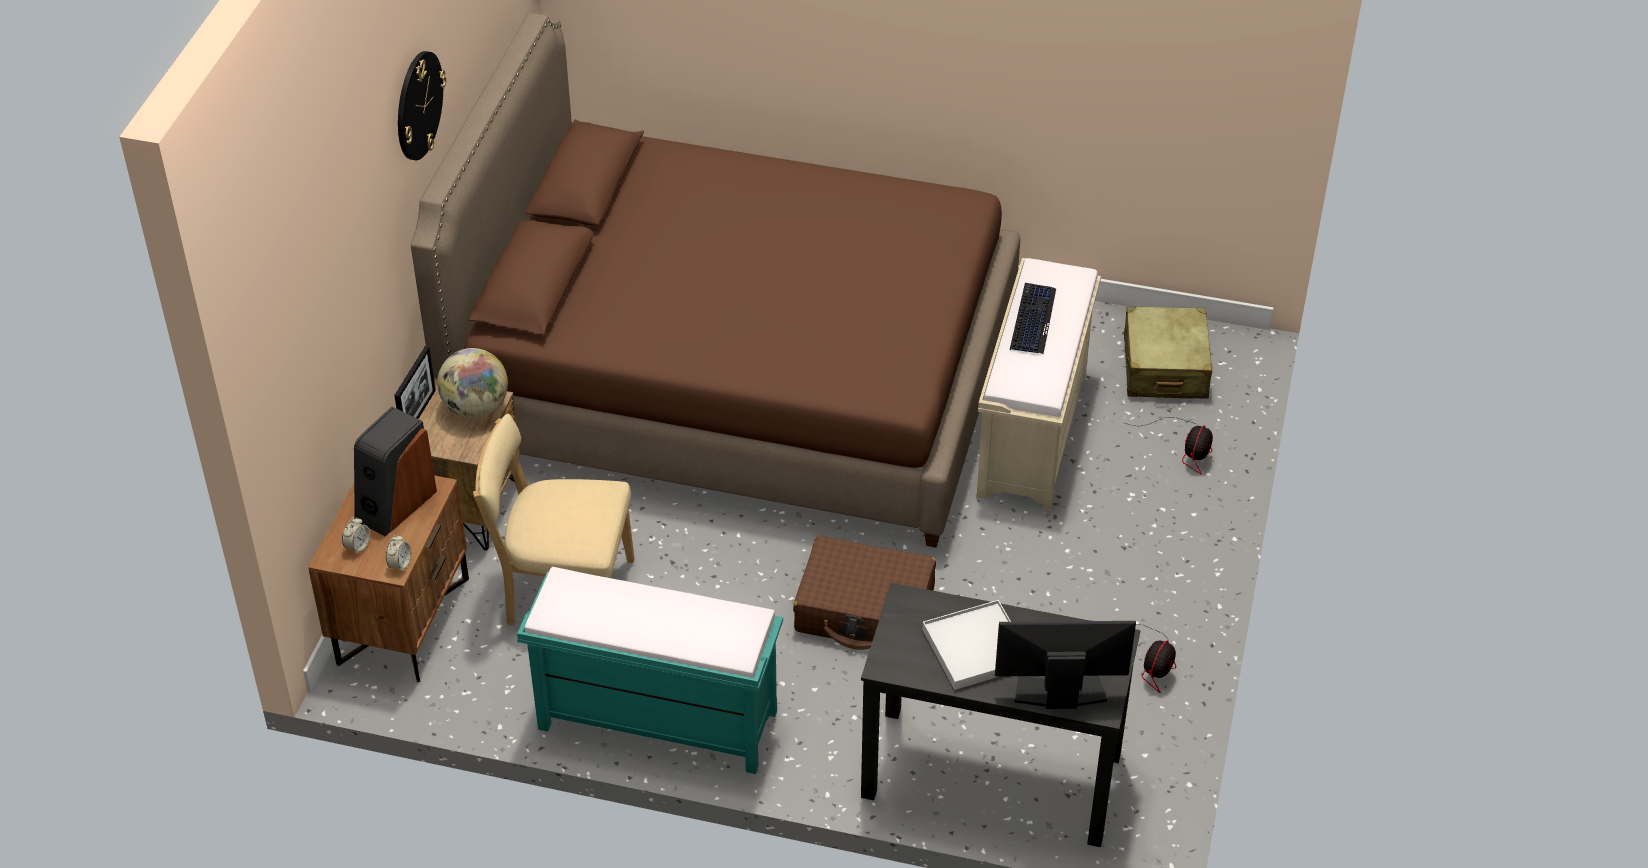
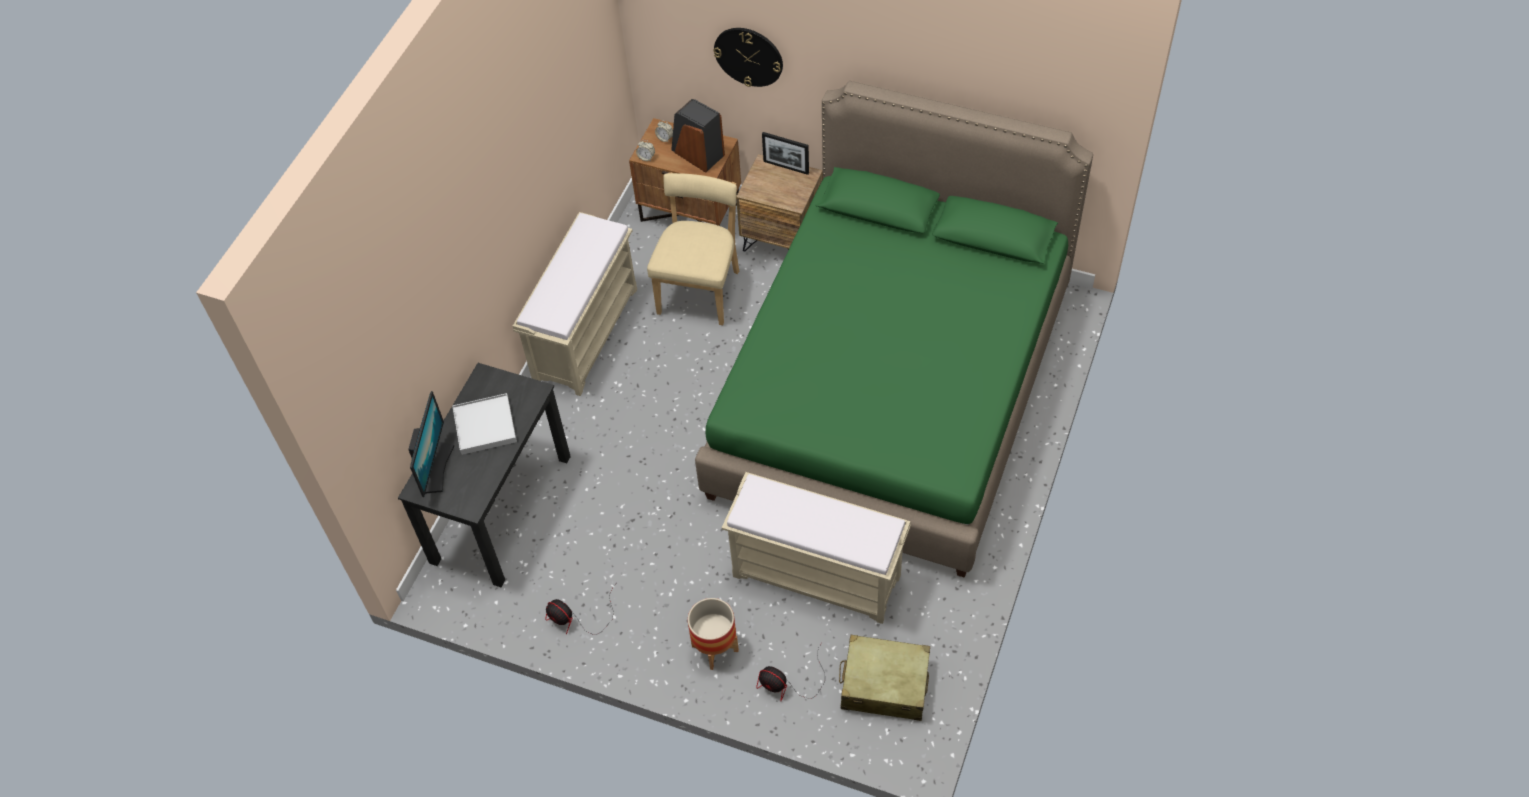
camera: 100 degrees right, 10 degrees up
(418, 105) = (888, 43): wall clock -> wall clock (748, 56)
(475, 408) = (788, 194): globe -> none
(655, 720) = (586, 333): turquoise bench -> beige bench
(737, 380) = (892, 390): brown bed -> green bed
(865, 610) = (656, 451): brown suitcase -> none
(1032, 320) = (827, 515): keyboard -> none
(1156, 518) = (715, 648): none -> planter

